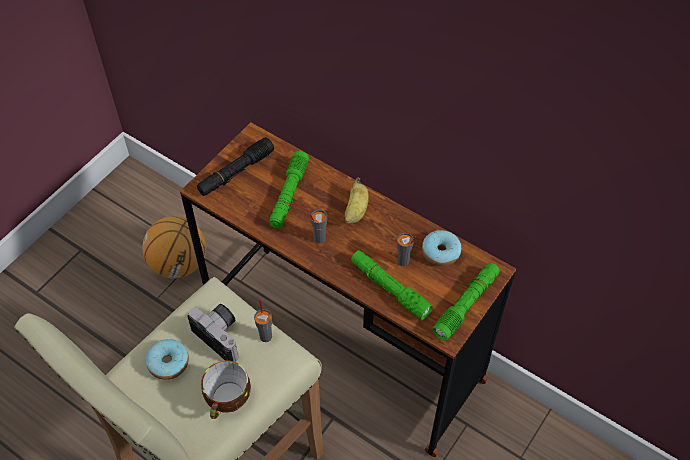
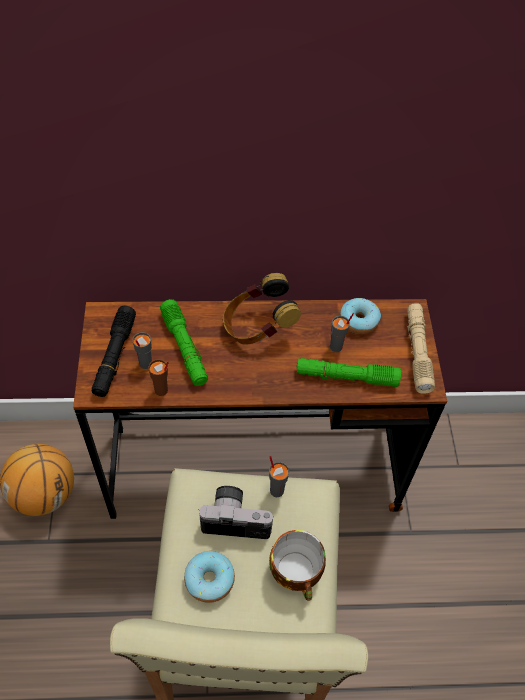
camera: 40 degrees left, 0 degrees up
(246, 215) = (161, 390): none -> brown cup
(319, 238) = (247, 371): grey cup -> grey cup (145, 364)
(356, 211) = (257, 327): banana -> headphones
(466, 304) = (417, 352): green flashlight -> beige flashlight

